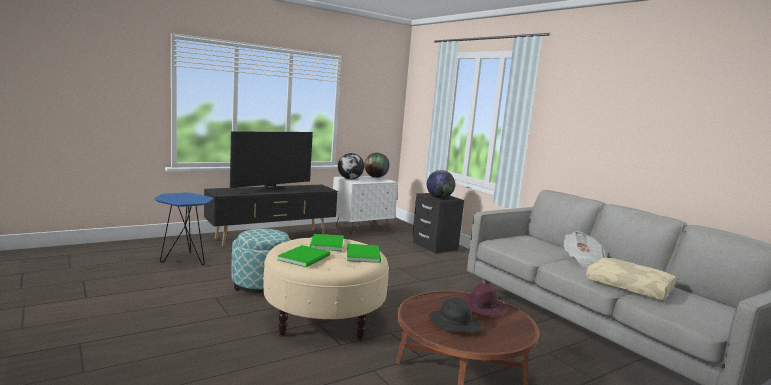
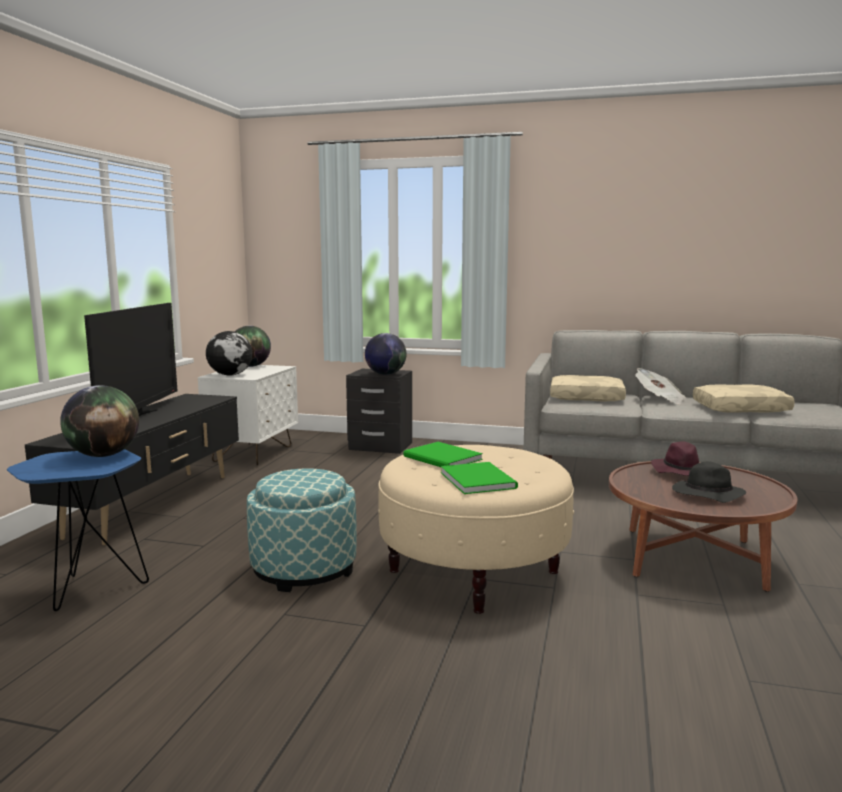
camera: 40 degrees left, 0 degrees up
(199, 198) = (104, 455): none -> globe
(364, 254) = (511, 454): green book -> none
(529, 244) = (587, 398): none -> beige pillow

